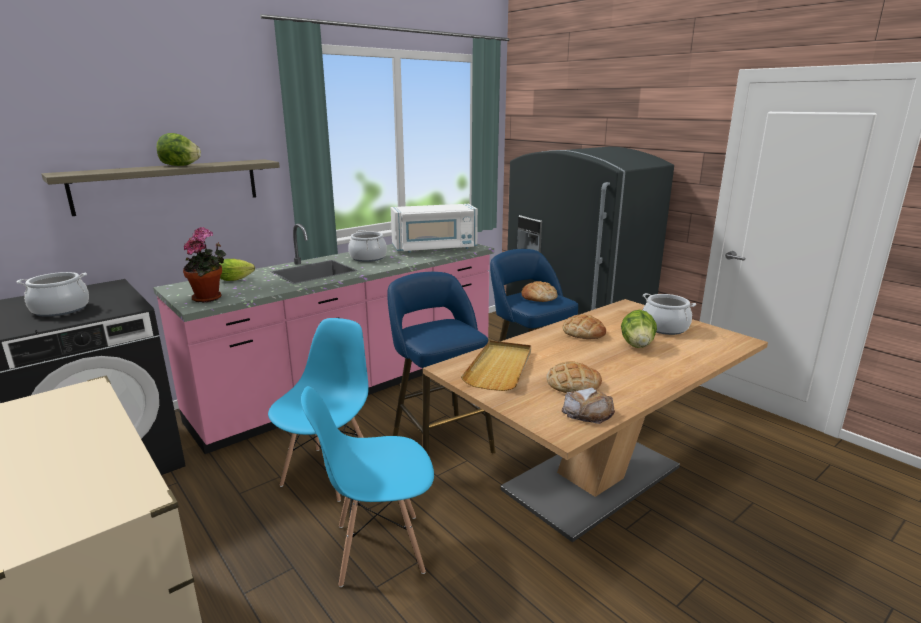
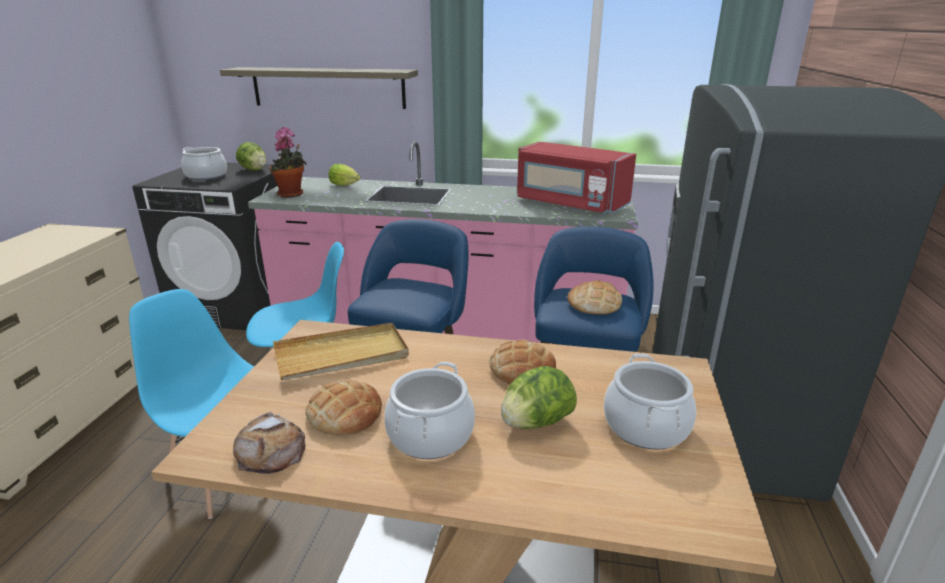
camera: 50 degrees right, 5 degrees up
(180, 165) = (328, 69): lettuce -> lettuce (254, 170)
(368, 258) = (482, 195): cooking pot -> cooking pot (431, 435)
(434, 248) = (570, 204): white microwave -> red microwave

